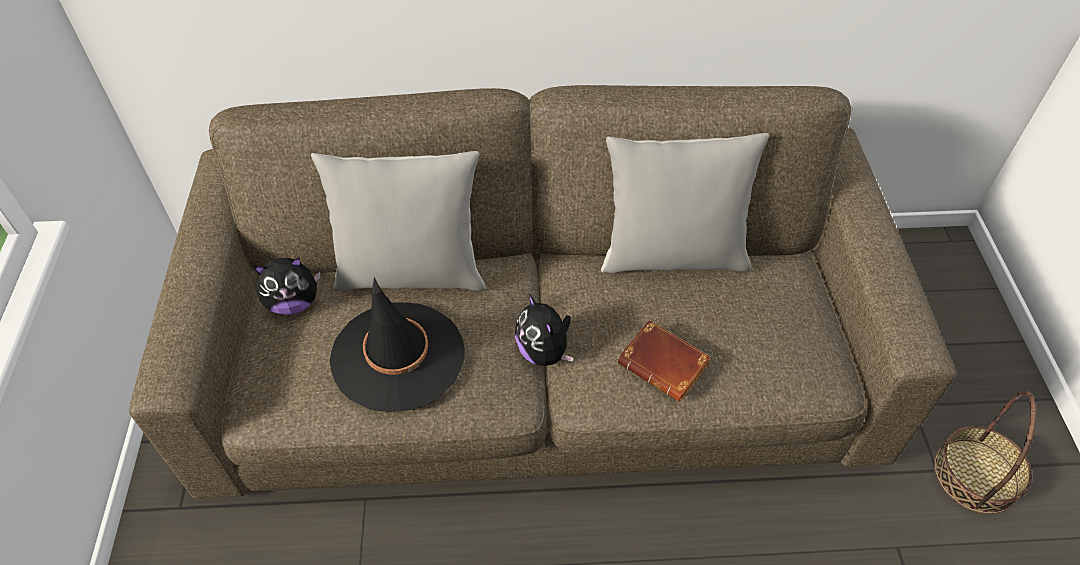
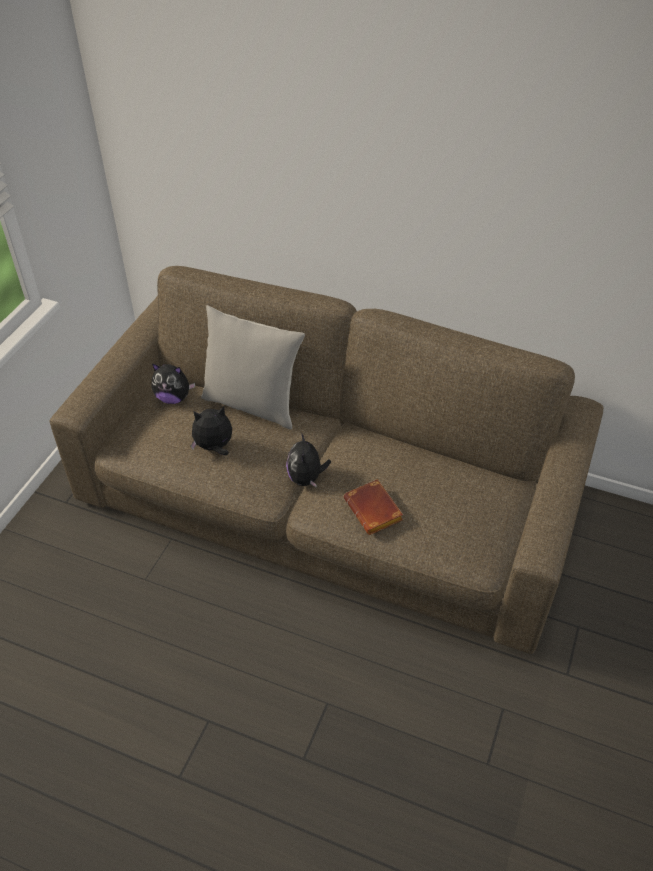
camera: 25 degrees right, 5 degrees down
(398, 356) = (214, 447): black hat -> plush toy
(672, 255) = (428, 450): grey pillow -> none
(976, 475) = (595, 690): basket -> none

